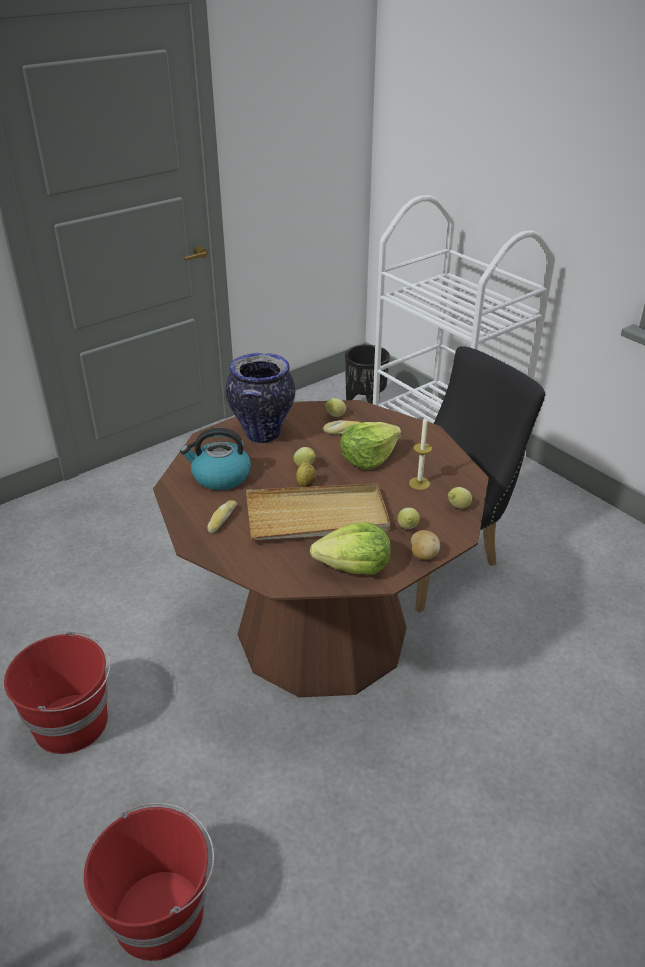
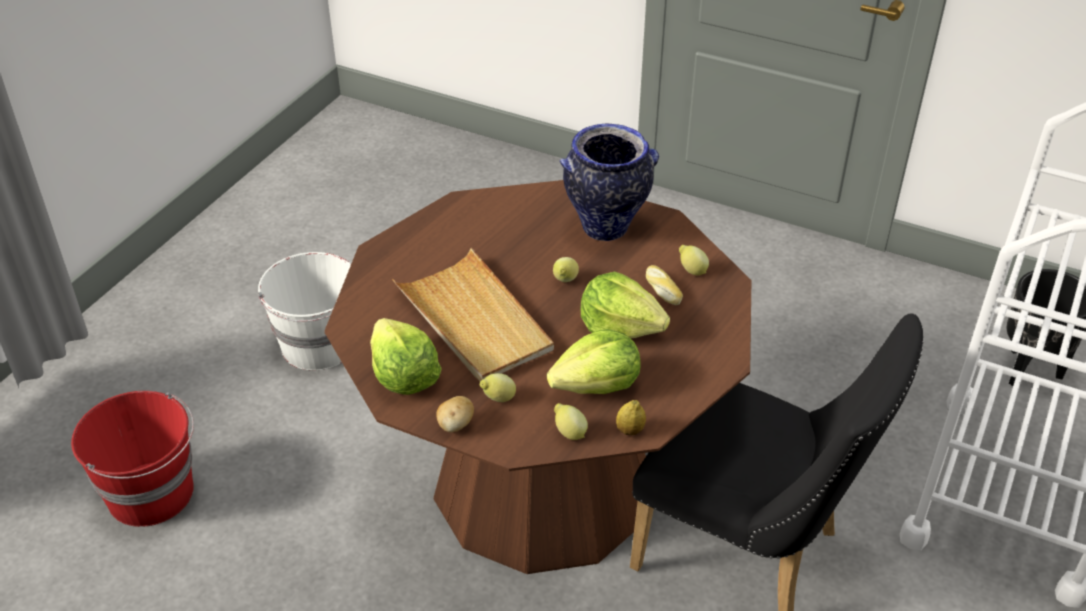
camera: 65 degrees right, 5 degrees up
(72, 722) = (319, 345): red bucket -> white bucket
(220, 477) = (501, 227): kettle -> none
(221, 520) = (427, 255): bread -> none
(306, 485) = (529, 293): lemon -> lemon (630, 430)
(419, 483) = (597, 385): candle -> lettuce

